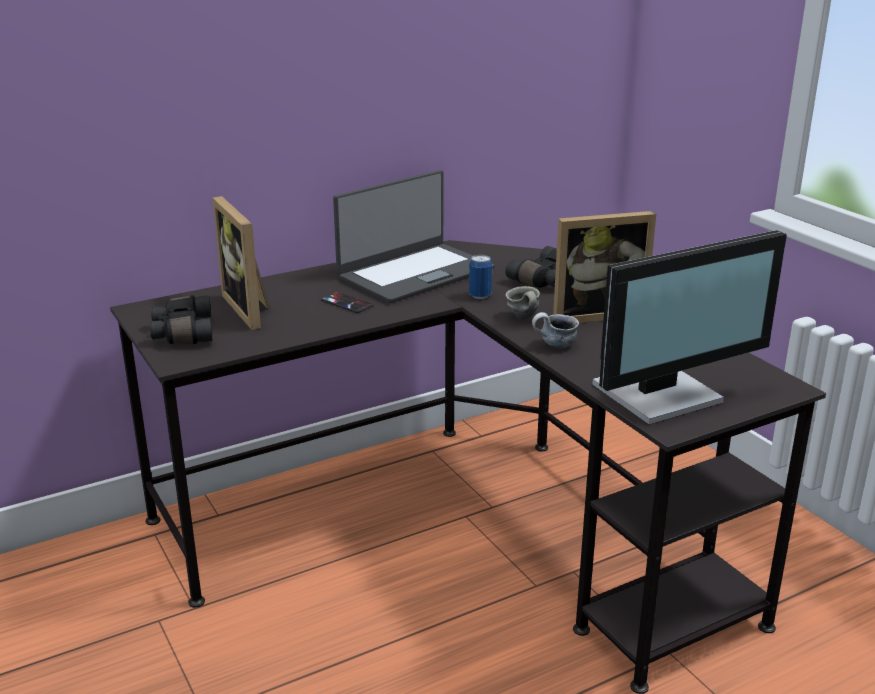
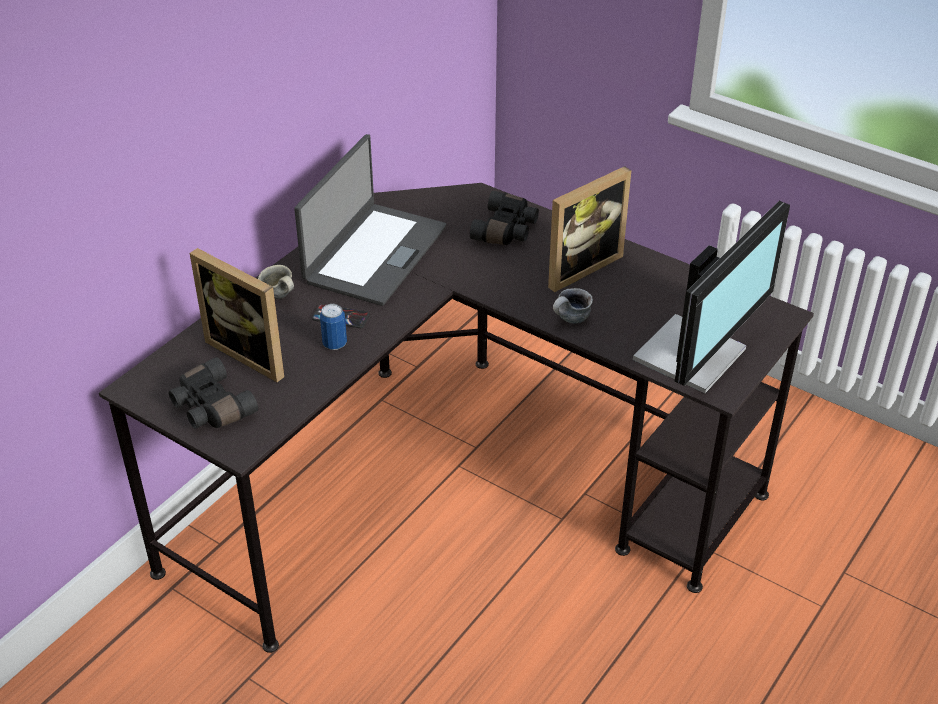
camera: 25 degrees left, 15 degrees up
(480, 296) = (459, 270): can -> can (334, 344)
(522, 318) = (518, 291): grey mug -> grey mug (278, 298)

